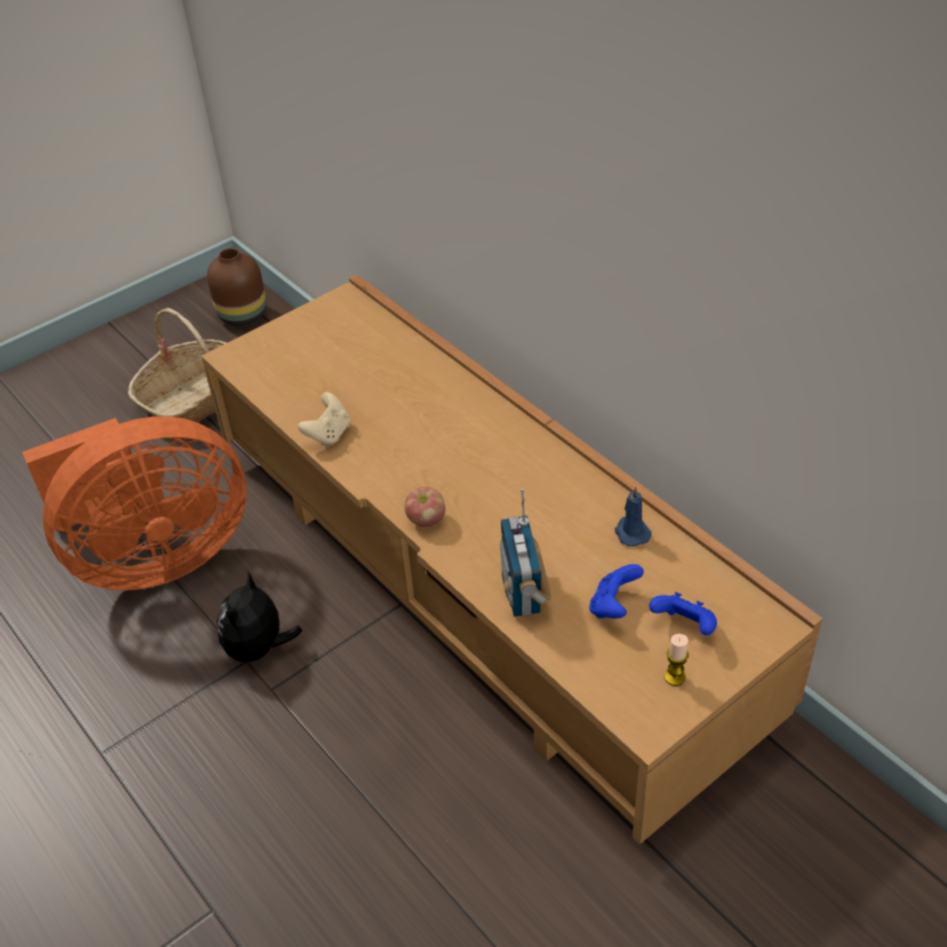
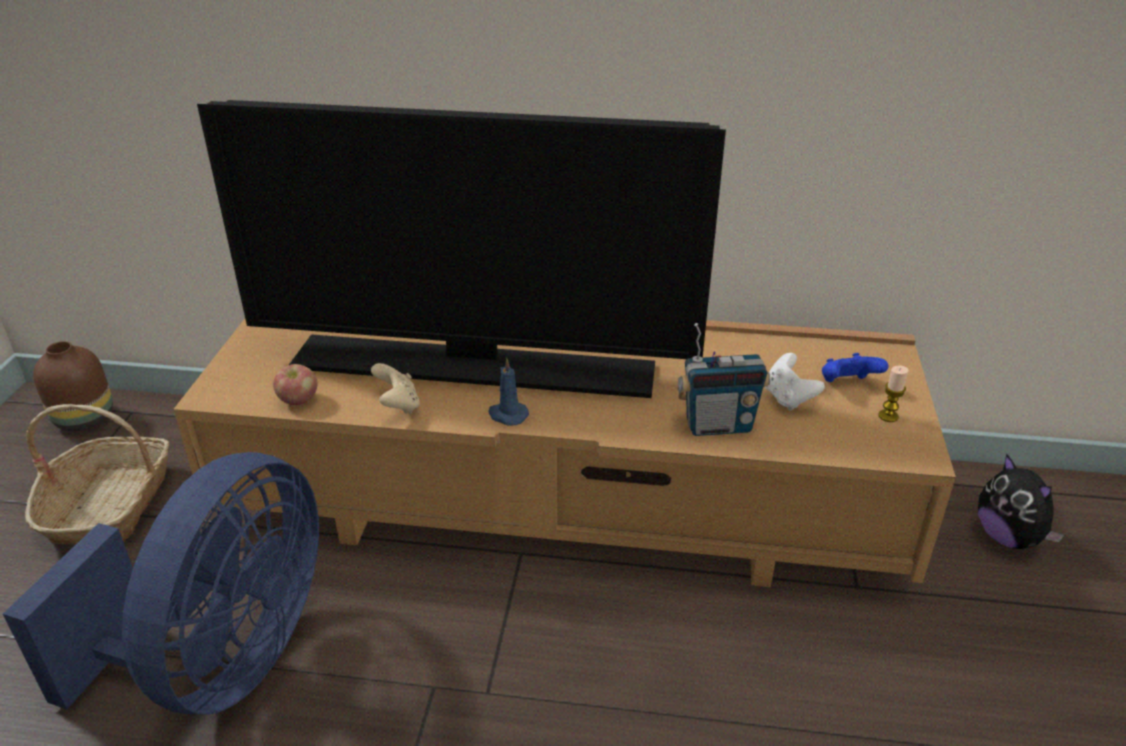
camera: 45 degrees left, 10 degrees down
(155, 557) = (223, 662): orange fan -> blue fan
(259, 649) = (435, 668): plush toy -> plush toy (1008, 537)
(418, 430) = (475, 366): none -> television
(426, 520) = (573, 420): apple -> apple (298, 400)
(523, 593) = (718, 425): radio -> radio turned 45 degrees counterclockwise
(613, 606) = (788, 398): blue game controller -> white game controller
(631, 532) = (730, 350): blue candle -> blue candle (507, 415)

